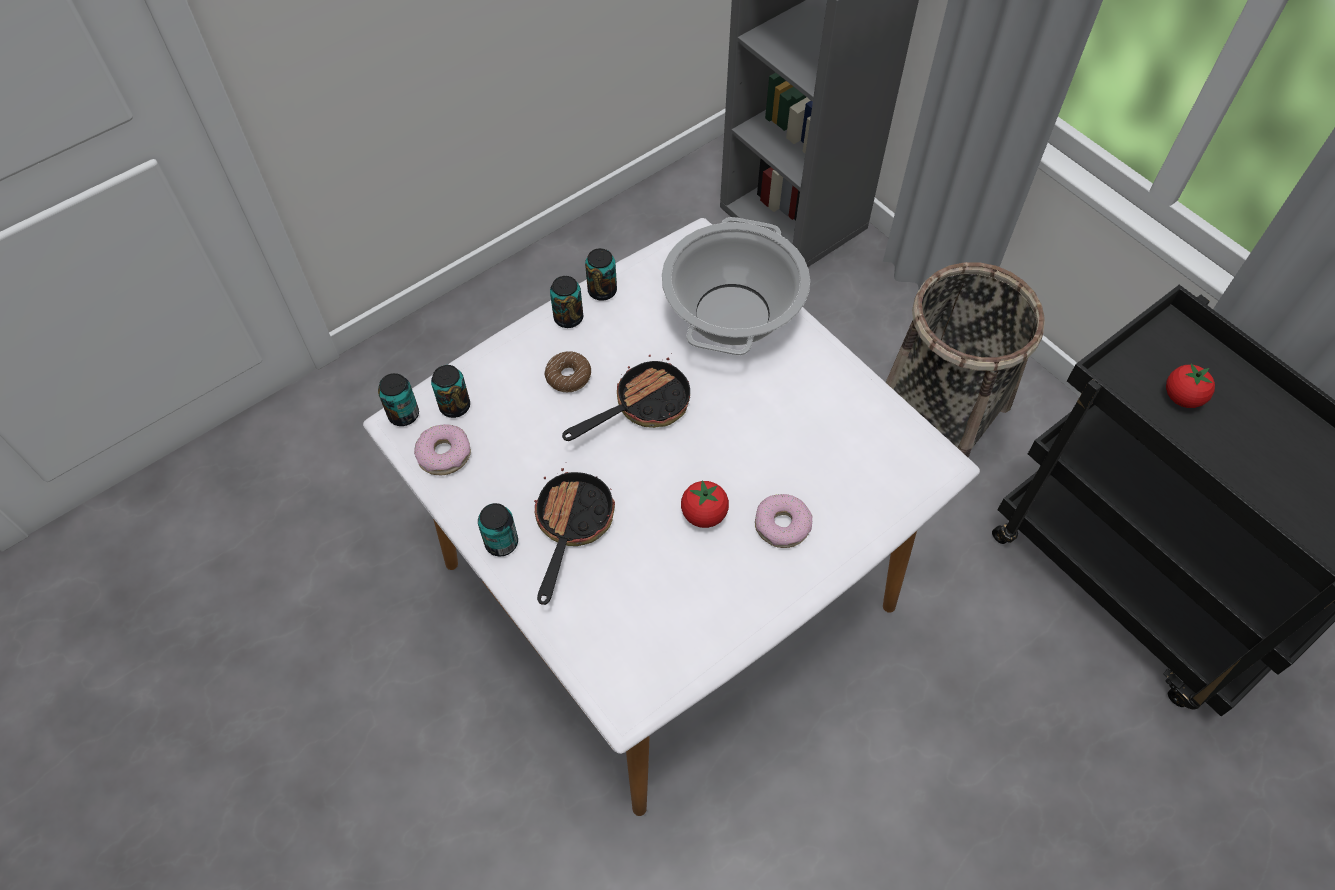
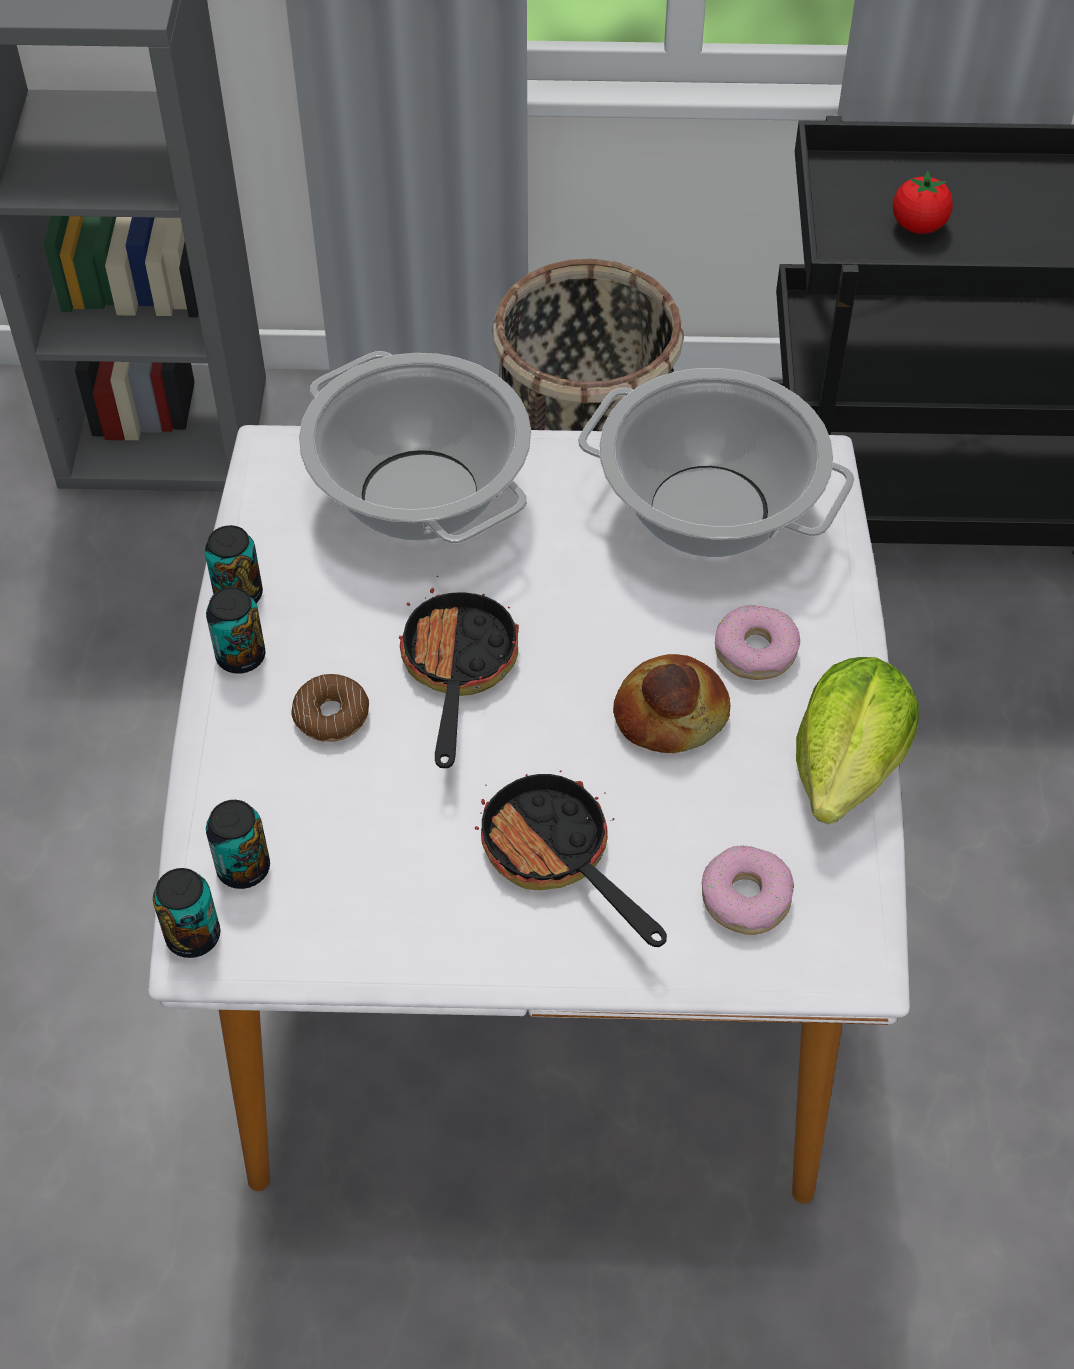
camera: 50 degrees left, 5 degrees down
(444, 454) = (308, 928): donut -> donut (746, 898)
(501, 542) = (508, 948): can -> none
(704, 514) = (670, 713): tomato -> bread
(748, 620) = (848, 766): none -> lettuce
(854, 441) = (710, 511): none -> cooking pot

